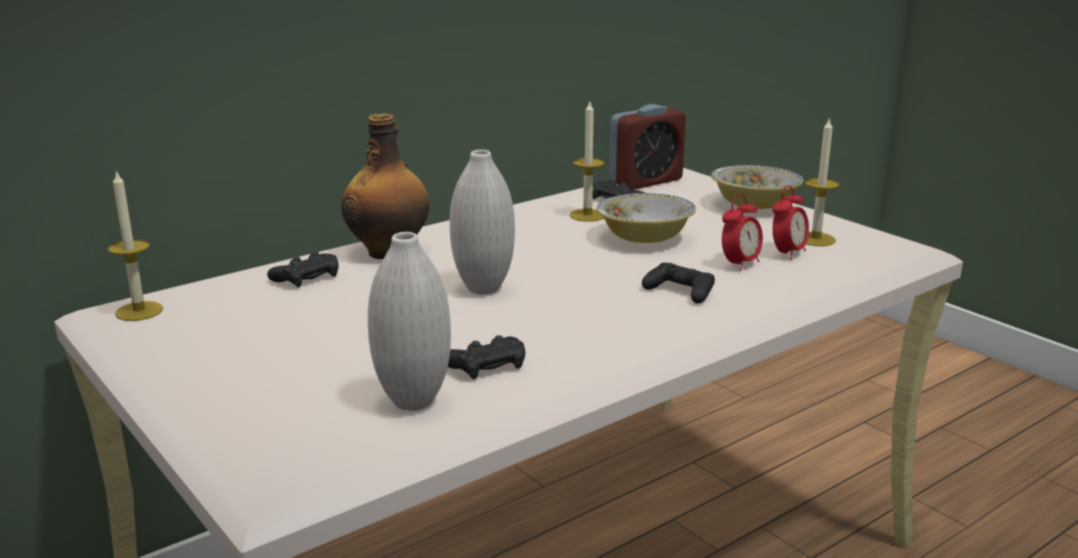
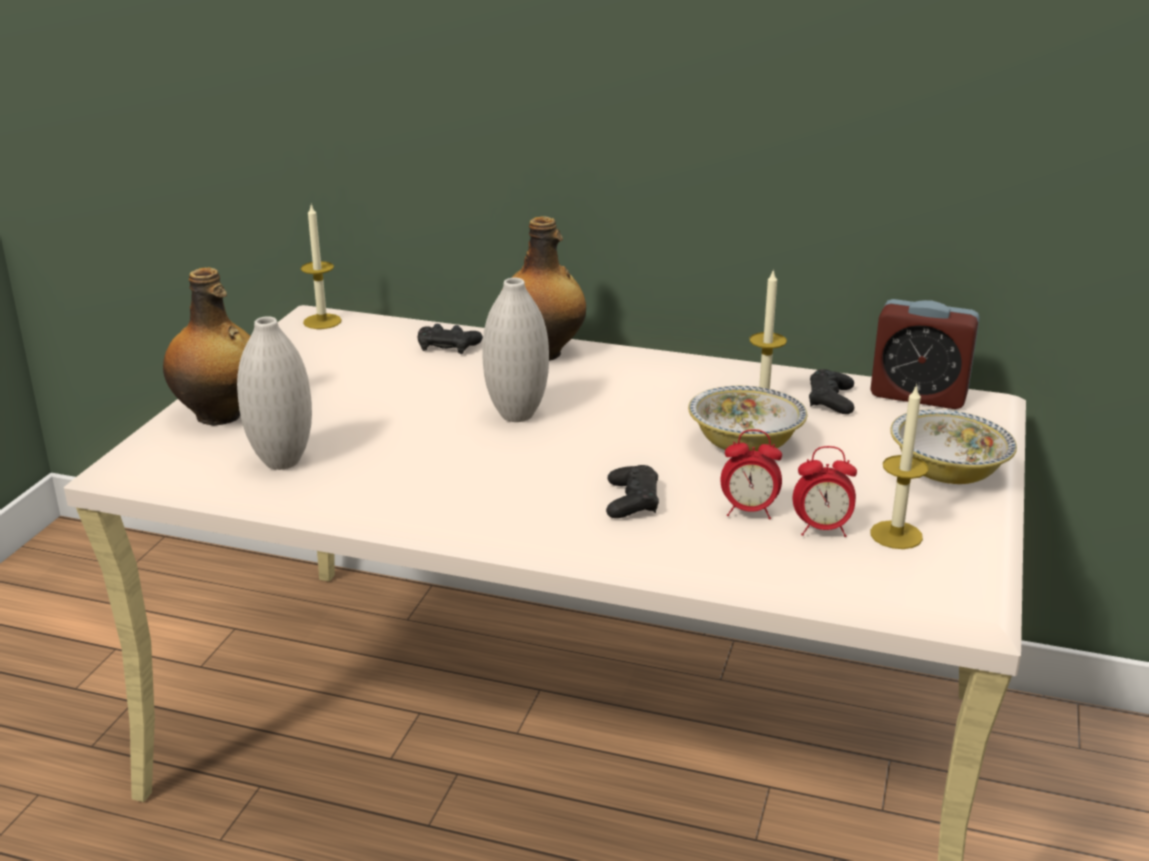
camera: 55 degrees right, 5 degrees up
(258, 408) = (220, 416): none -> bottle
(486, 365) = (370, 467): black game controller -> none

